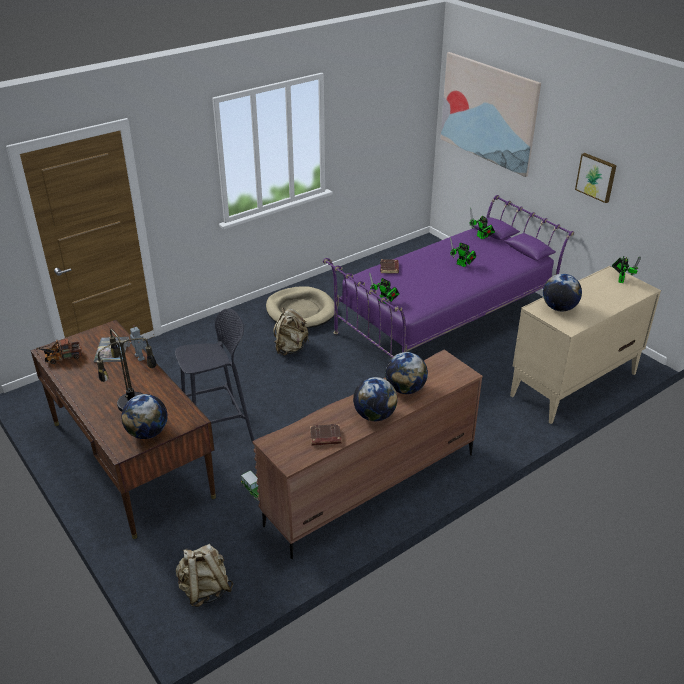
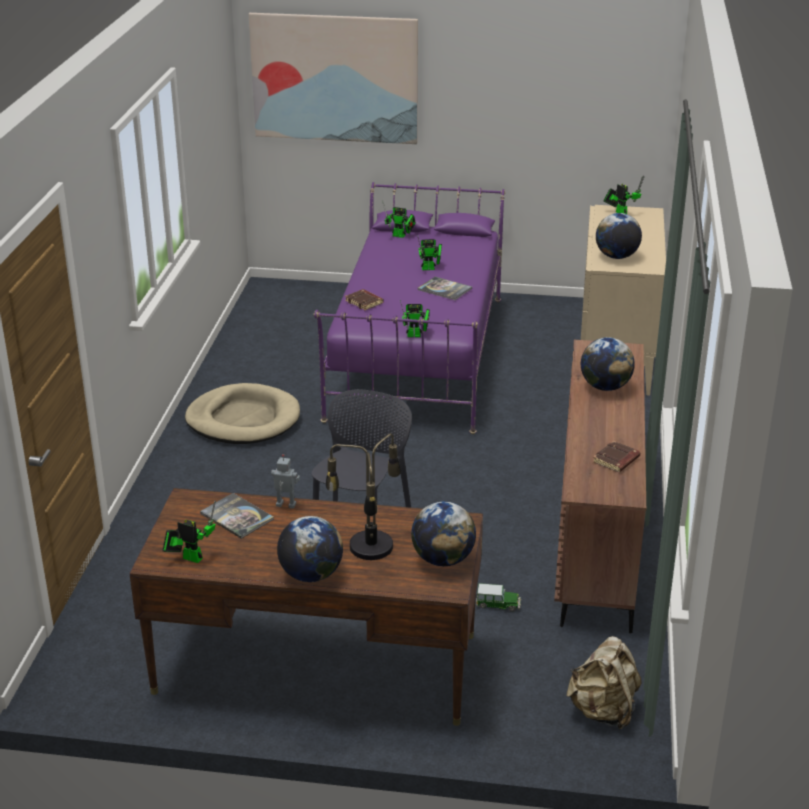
camera: 45 degrees left, 5 degrees down
(61, 358) = (189, 557): toy truck -> toy robot
(290, 348) = (299, 461): beige backpack -> none
(374, 415) = (621, 420): globe -> globe (311, 575)
(448, 282) = (444, 289): none -> book
(596, 177) = (523, 112): picture -> none

